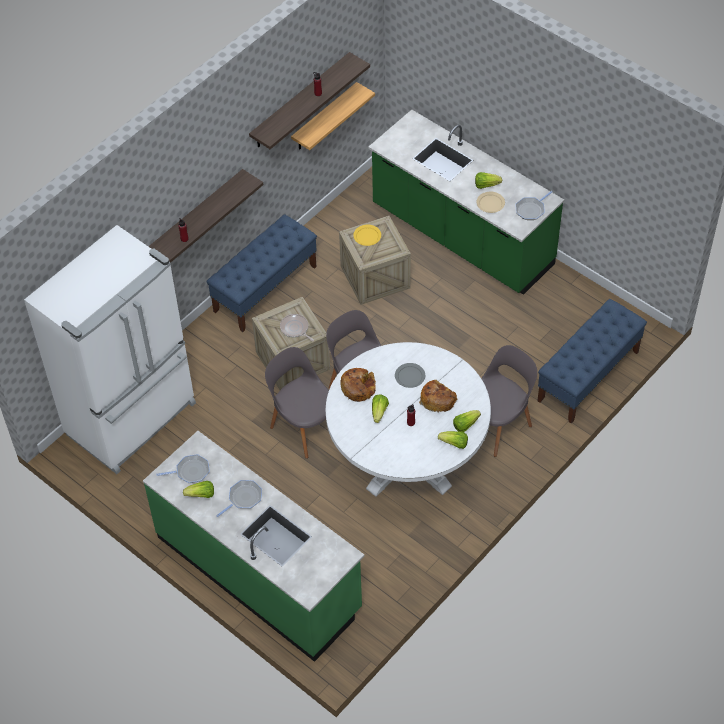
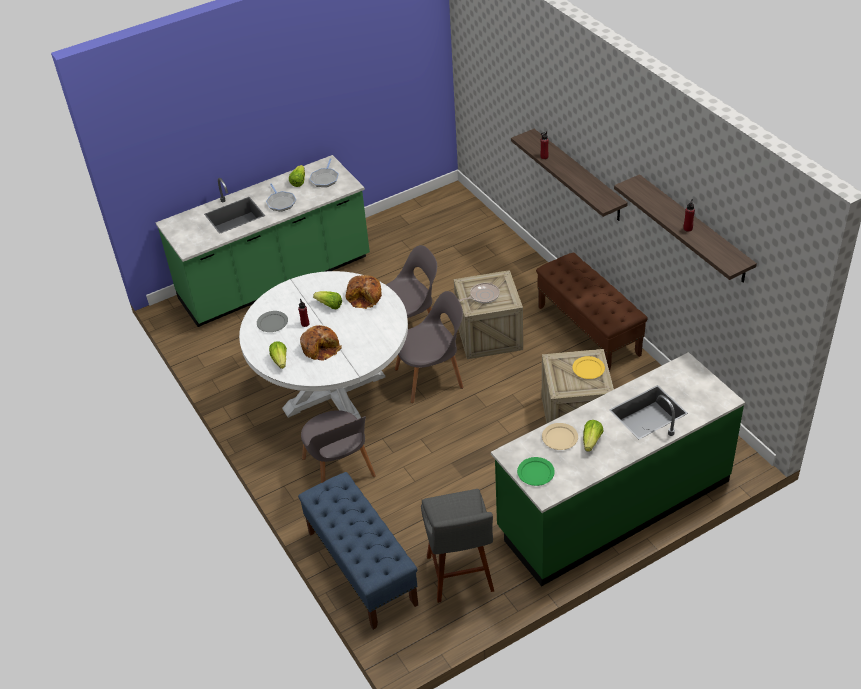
camera: 110 degrees right, 10 degrees down
(133, 420) = (466, 230): white fridge -> none
(265, 288) = (589, 331): blue bench -> brown bench
(324, 118) = (714, 293): shelf -> none
(410, 376) = (359, 334): grey plate -> grey plate (272, 323)
(454, 444) = (264, 348): lettuce -> none
(531, 210) = (535, 473): frying pan -> green plate
(568, 312) = (460, 577): none -> grey stool

